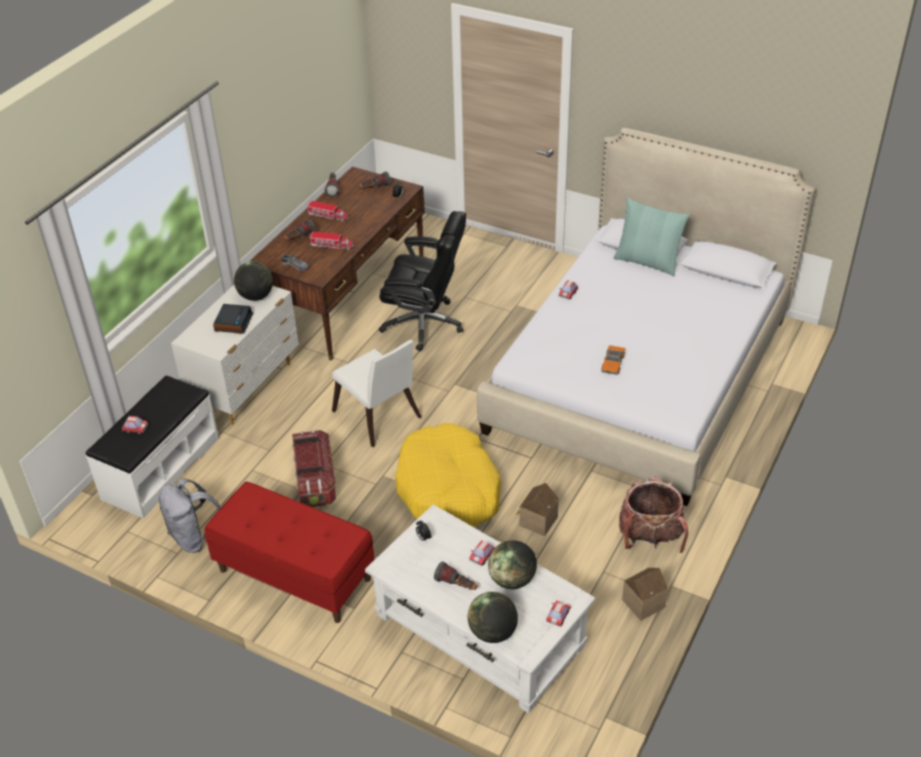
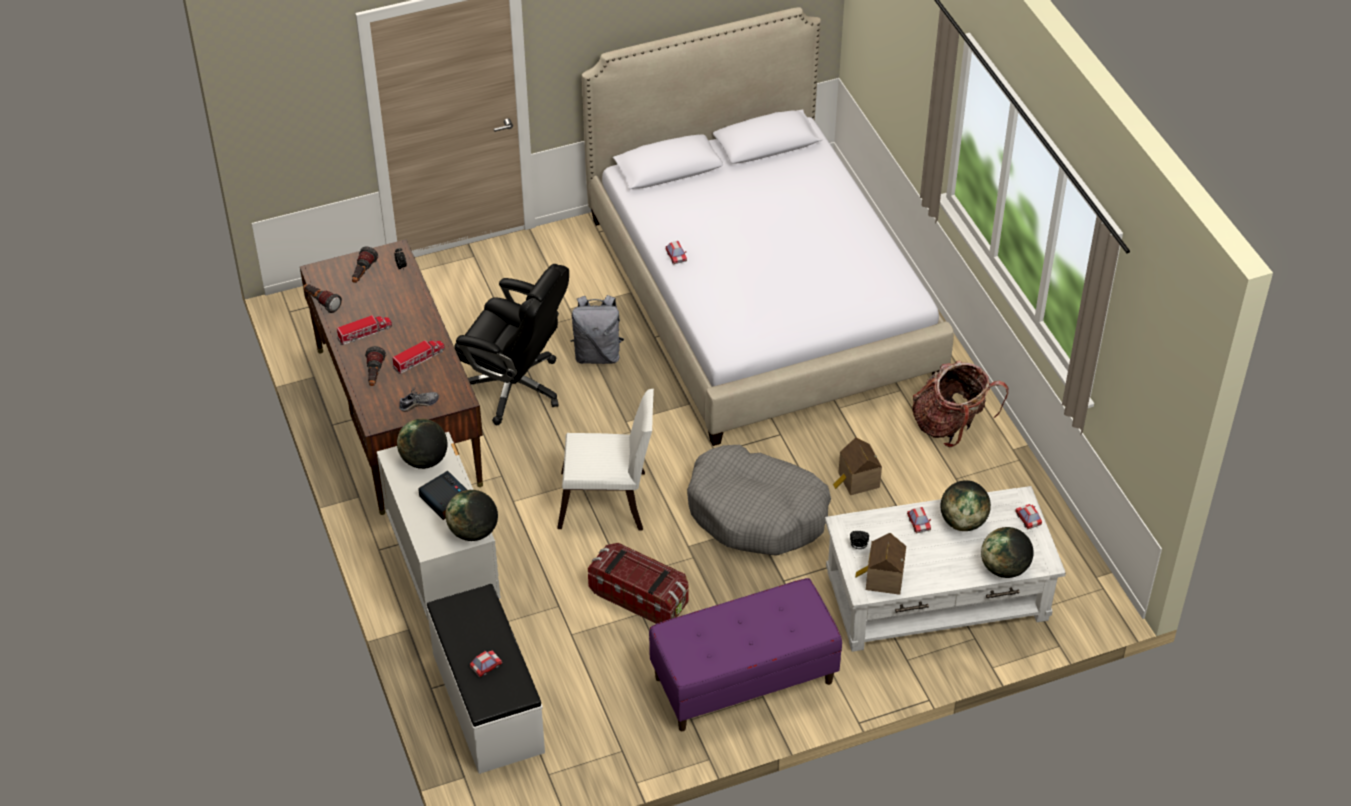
camera: 50 degrees left, 5 degrees up
(195, 537) = (616, 727): grey backpack -> grey backpack (597, 354)
(218, 348) = (473, 532): none -> globe
(294, 575) = (743, 680): red bench -> purple bench
(424, 324) = (515, 387): black office chair -> black office chair turned 60 degrees clockwise
(449, 489) = (757, 512): yellow dog bed -> grey dog bed
(456, 585) = (932, 559): flashlight -> none
(612, 364) = (800, 293): toy car -> none
(641, 602) = (1010, 478): toy house -> toy house (882, 579)
(648, 261) = (695, 179): pillow -> none

